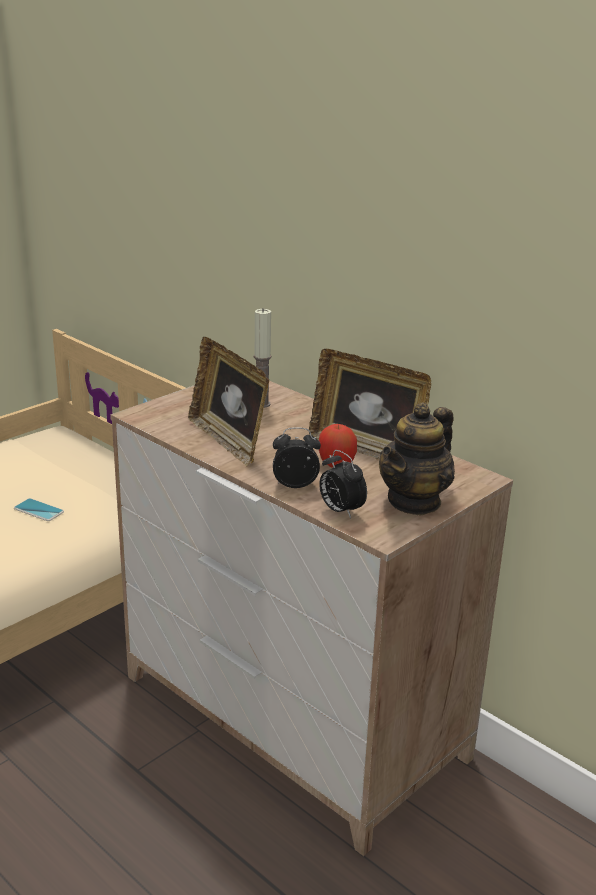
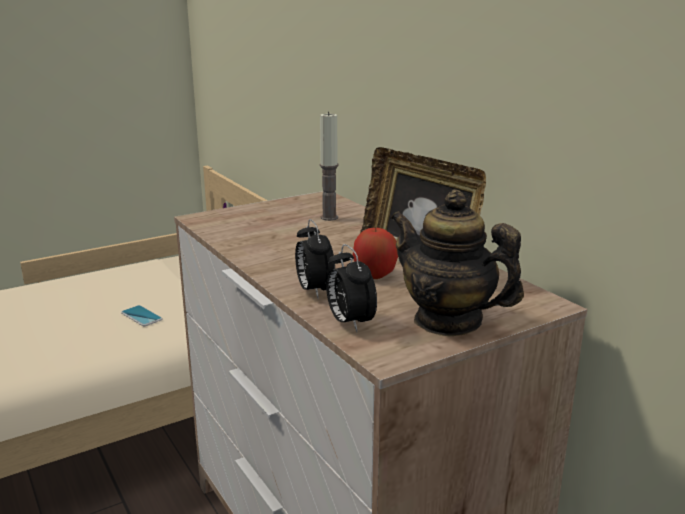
camera: 15 degrees right, 5 degrees down
(228, 441) = (271, 245): picture frame -> none
(295, 484) = (314, 291): alarm clock -> alarm clock turned 120 degrees counterclockwise
(414, 501) = (448, 321): teapot -> teapot turned 75 degrees clockwise

